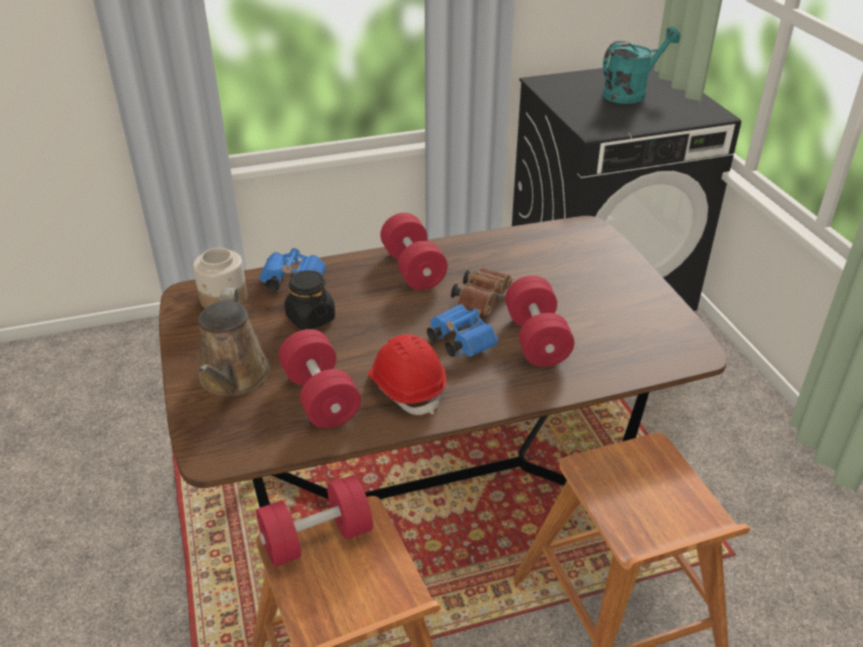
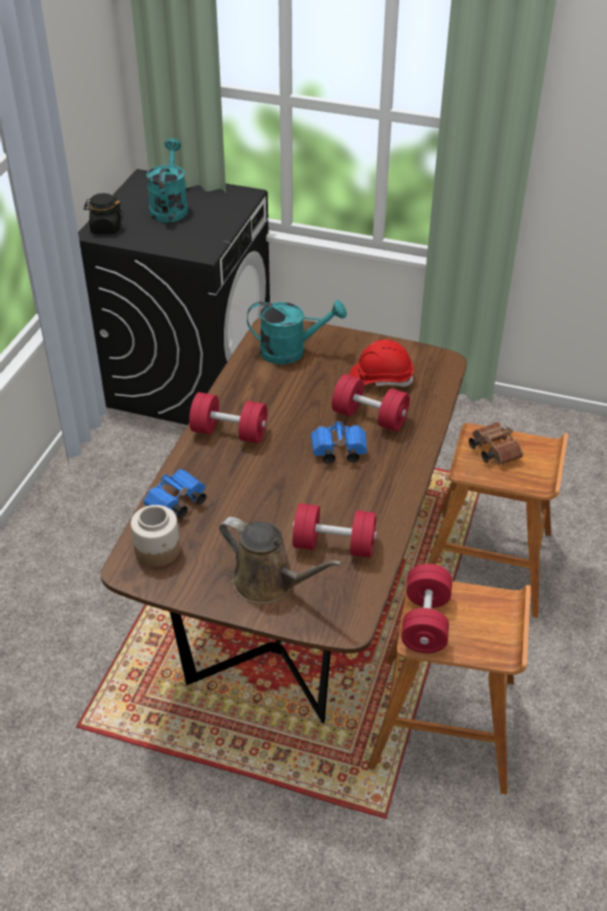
camera: 55 degrees left, 5 degrees up
(310, 318) = (235, 512): black jar -> black jar (105, 228)
(407, 387) = (362, 499): red hard hat -> red hard hat (380, 378)
(482, 299) = (302, 418): brown binoculars -> brown binoculars (492, 450)
(570, 252) = (291, 351): none -> turquoise watering can

